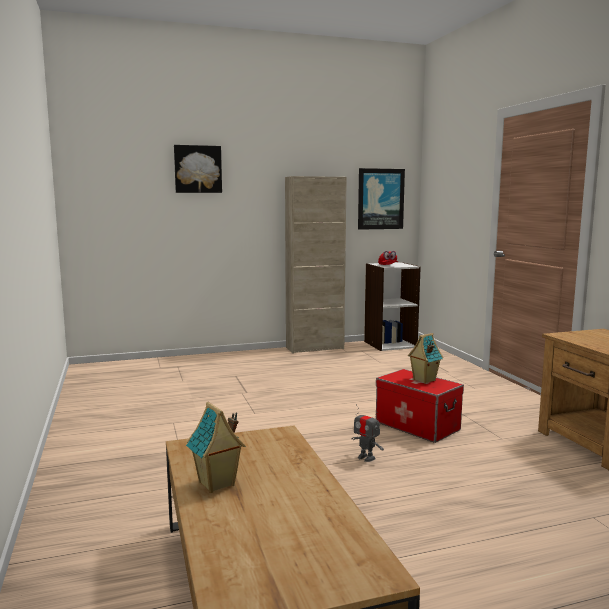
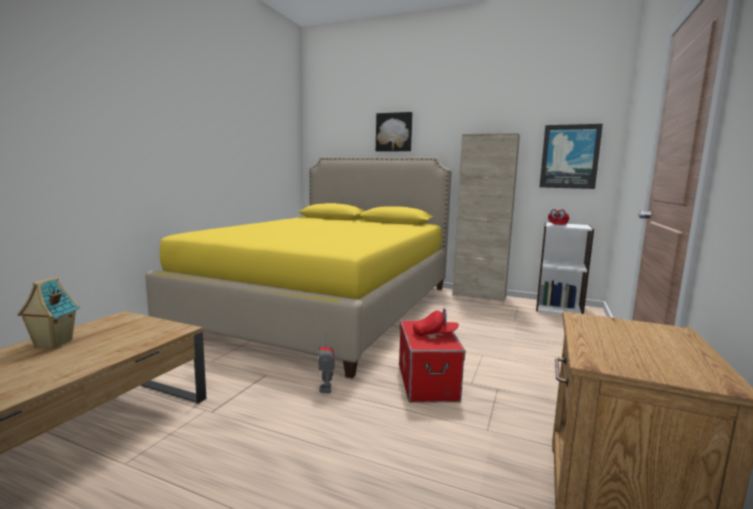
camera: 40 degrees right, 0 degrees up
(202, 396) = (326, 306): none -> yellow bed
(423, 380) = (435, 334): toy house -> red cap

